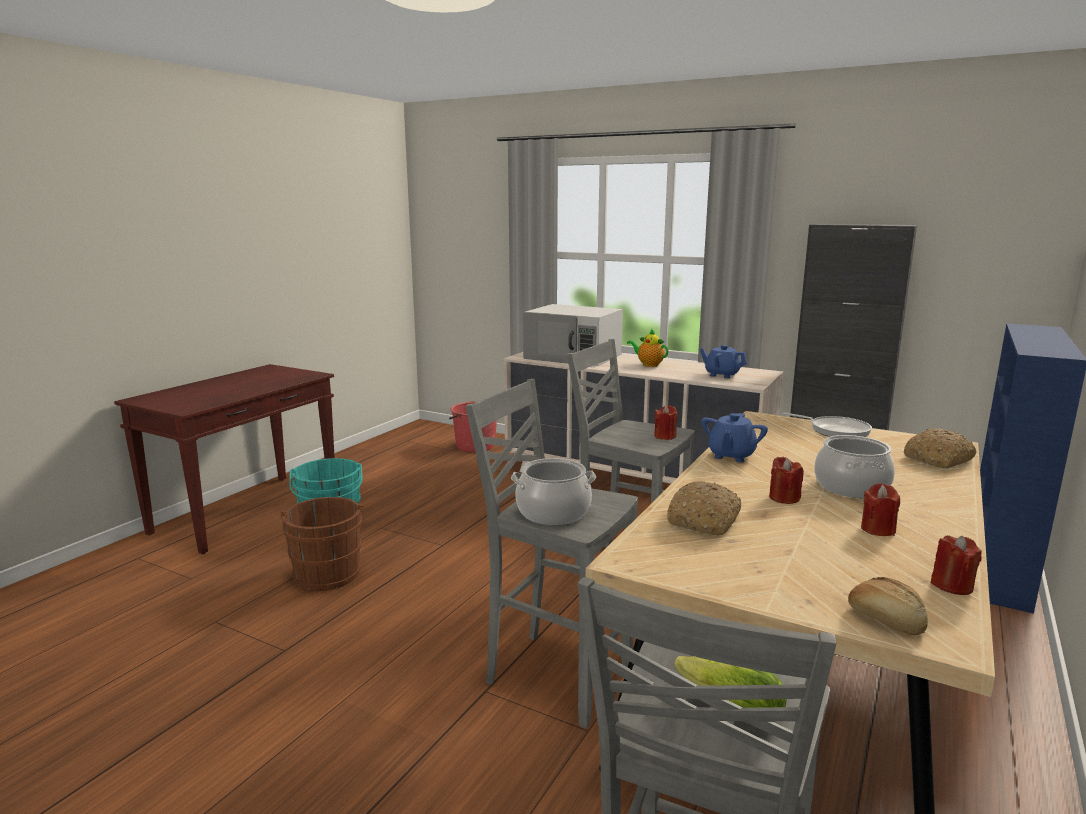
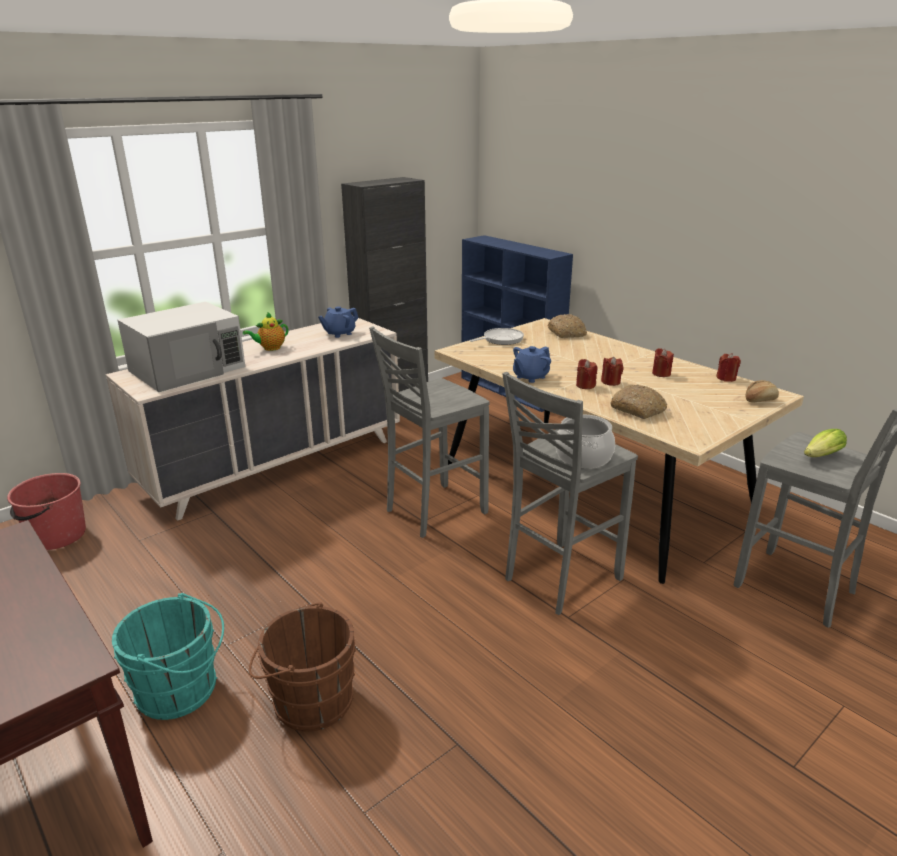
camera: 70 degrees left, 10 degrees up
(665, 436) = (448, 390): red candle -> red candle (585, 385)
(731, 456) = (530, 377): blue teapot -> blue teapot turned 90 degrees clockwise
(852, 487) = (600, 362): cooking pot -> none

